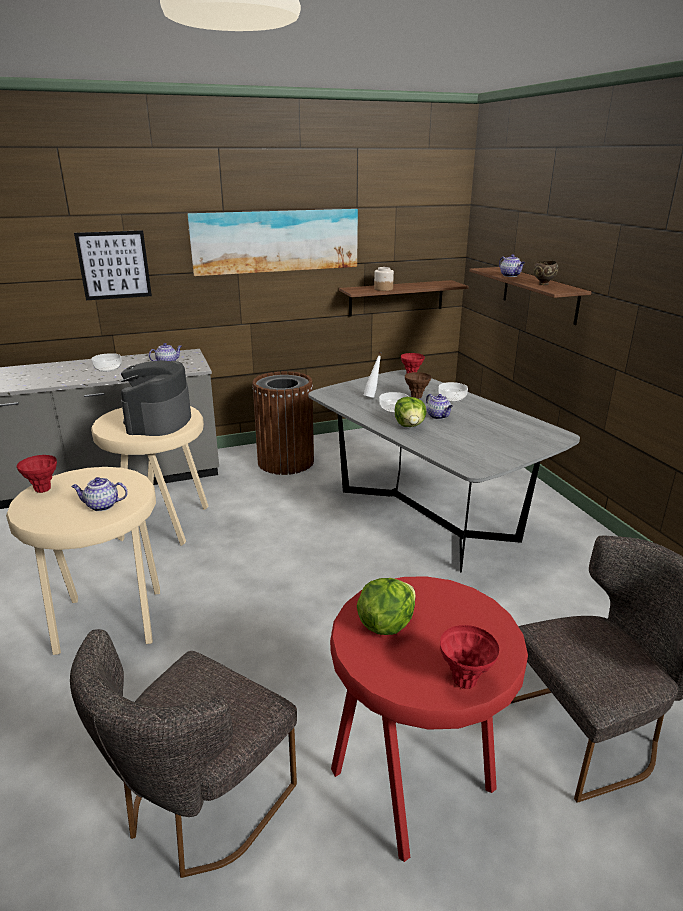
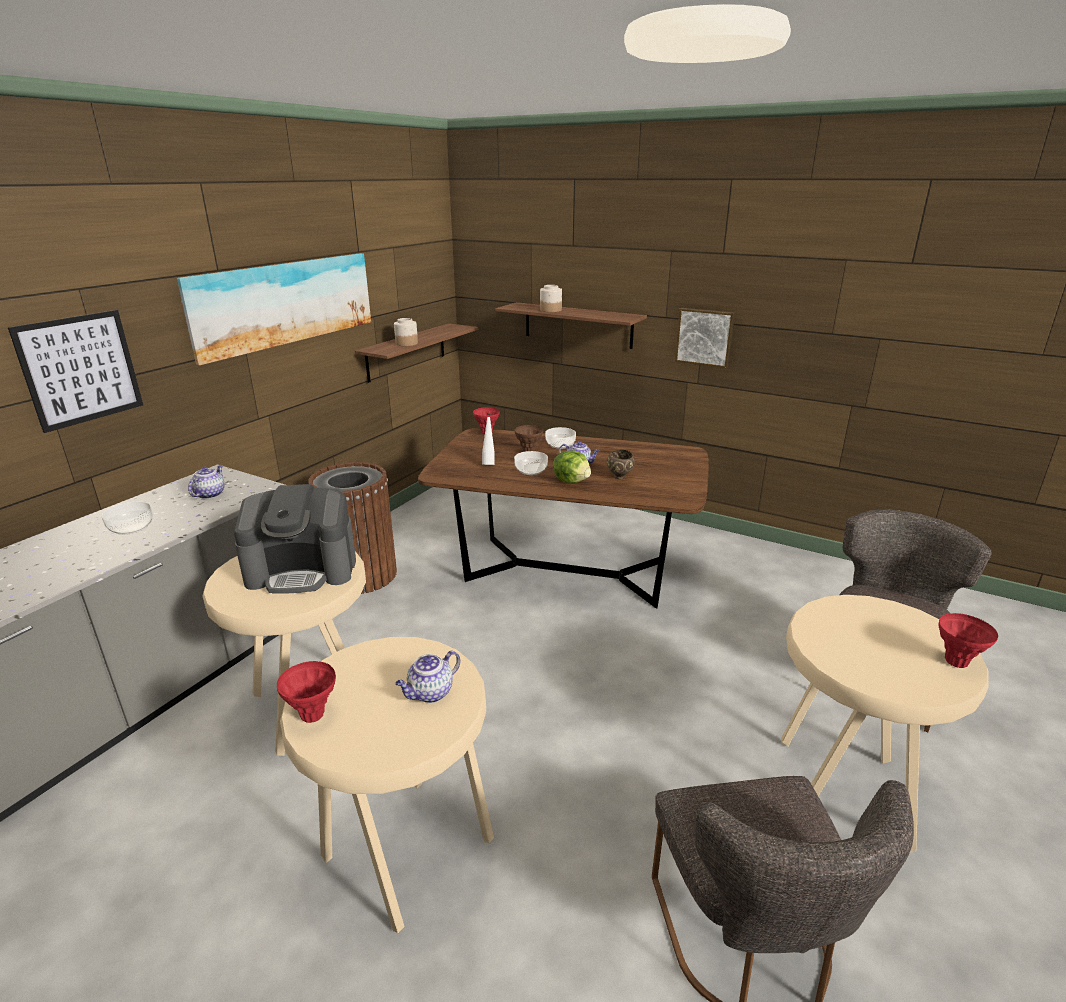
camera: 40 degrees left, 0 degrees up
(159, 421) = (303, 570): coffee machine -> coffee machine turned 60 degrees counterclockwise
(385, 624) = (853, 653): lettuce -> none
(416, 781) = (843, 790): red stool -> beige stool
(426, 515) = (566, 571): grey dining table -> brown dining table
(510, 276) = (551, 310): teapot -> jar
(543, 284) = (598, 314): brown bowl -> brown bowl (619, 477)
(635, 322) = (704, 337): none -> picture

